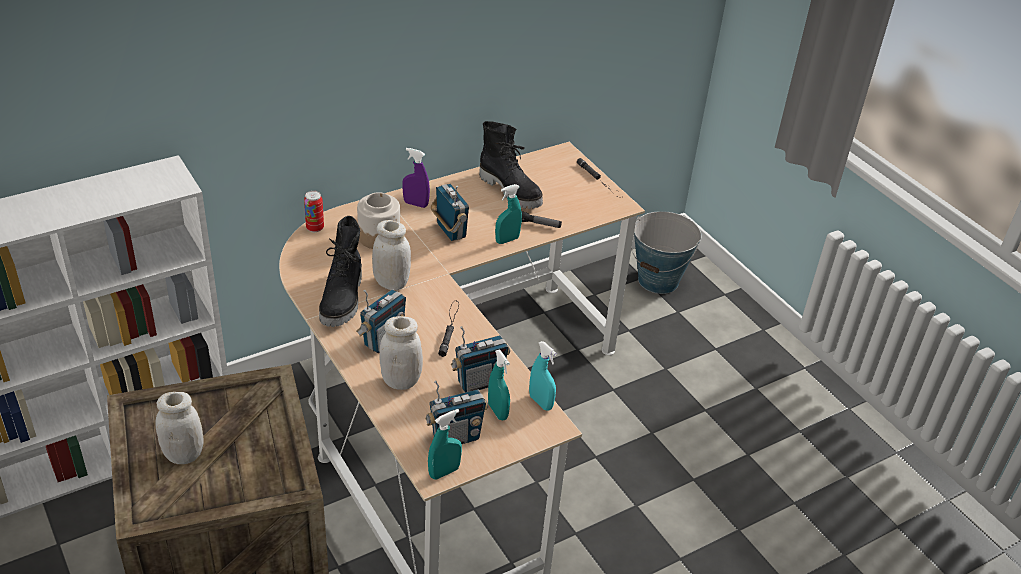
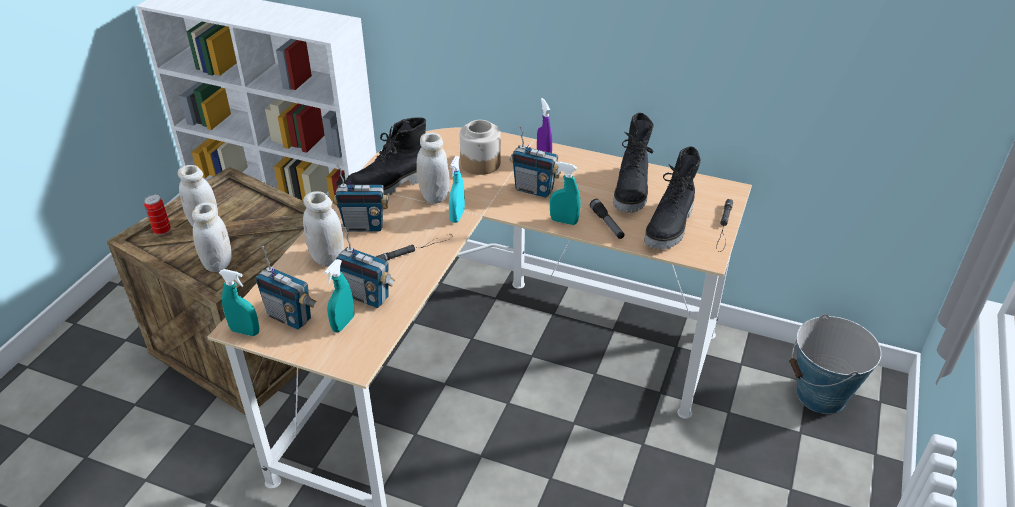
camera: 55 degrees right, 0 degrees up
(261, 472) = (218, 264): none -> white jar
(315, 228) = (452, 134): can -> can (162, 230)
(450, 231) = (534, 189): radio -> radio turned 90 degrees clockwise
(540, 402) = (379, 342): turquoise spray bottle -> turquoise spray bottle (457, 216)
(572, 200) = (670, 227): none -> black boot

